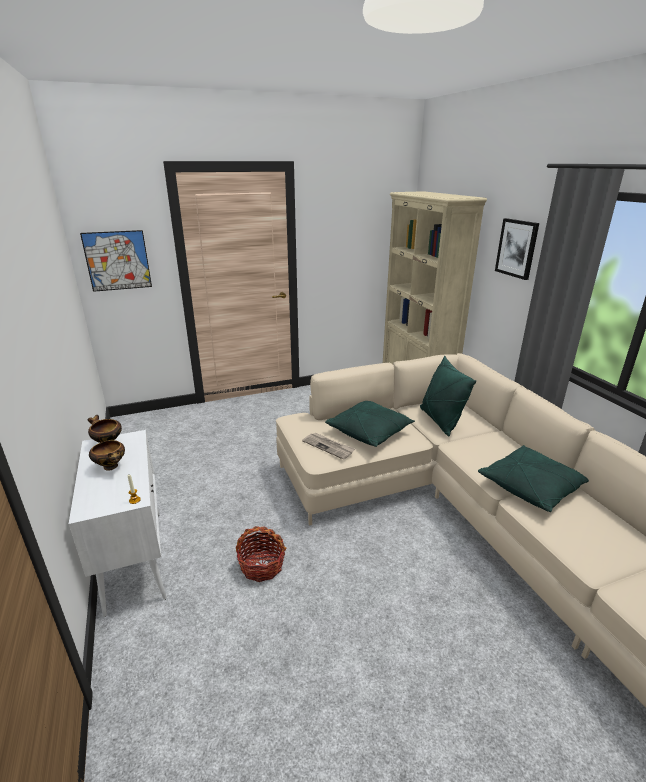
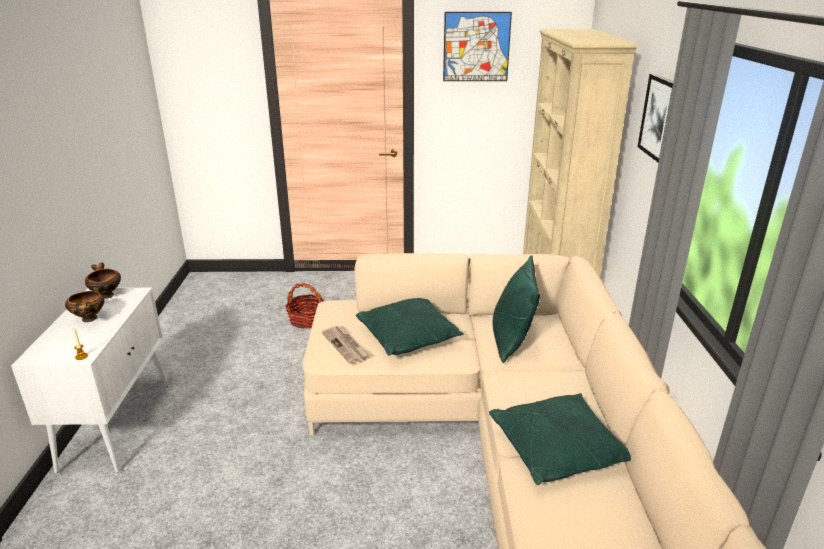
camera: 20 degrees right, 0 degrees up
(117, 260) = (203, 97): picture -> picture (476, 47)
(261, 565) = (230, 465): basket -> basket (307, 320)

